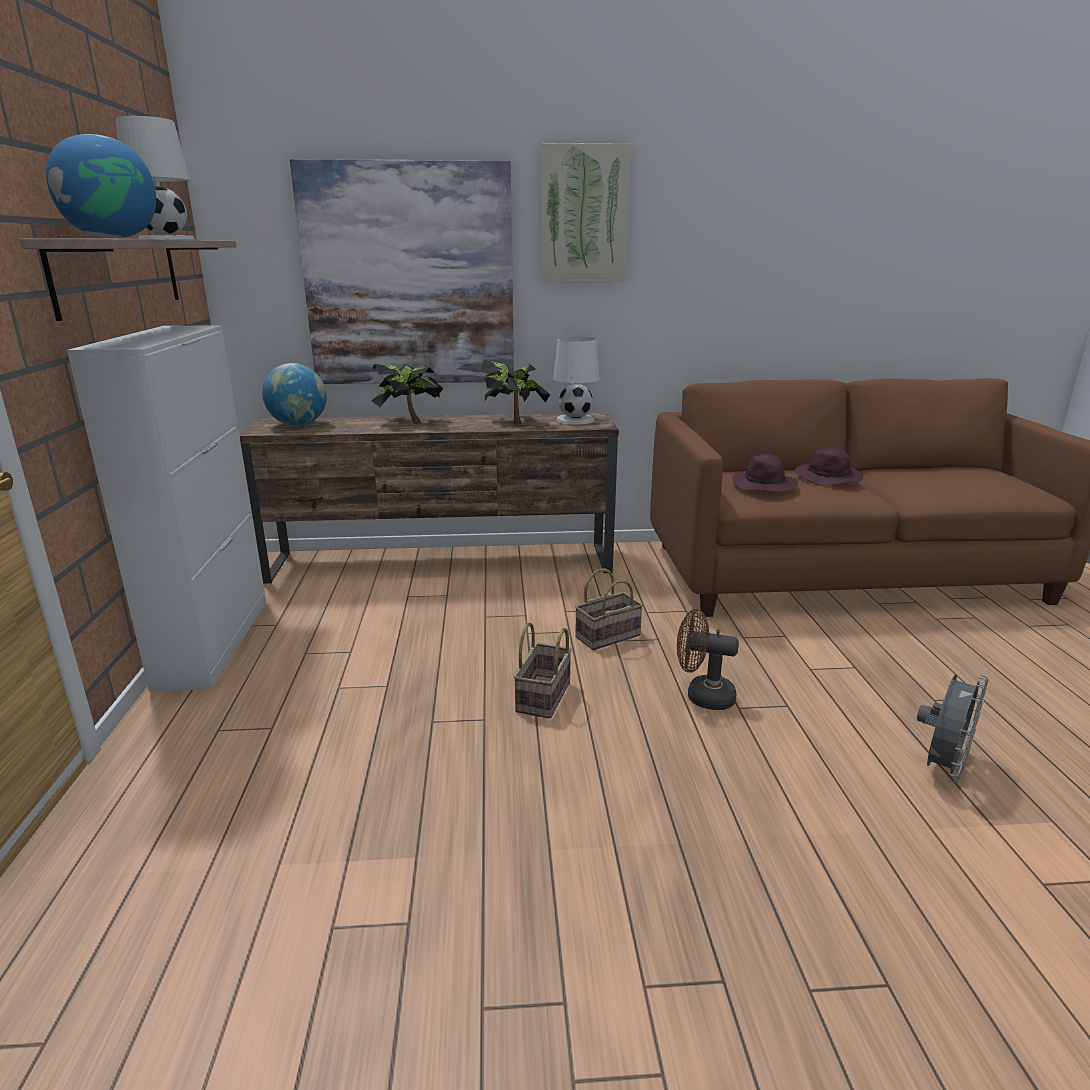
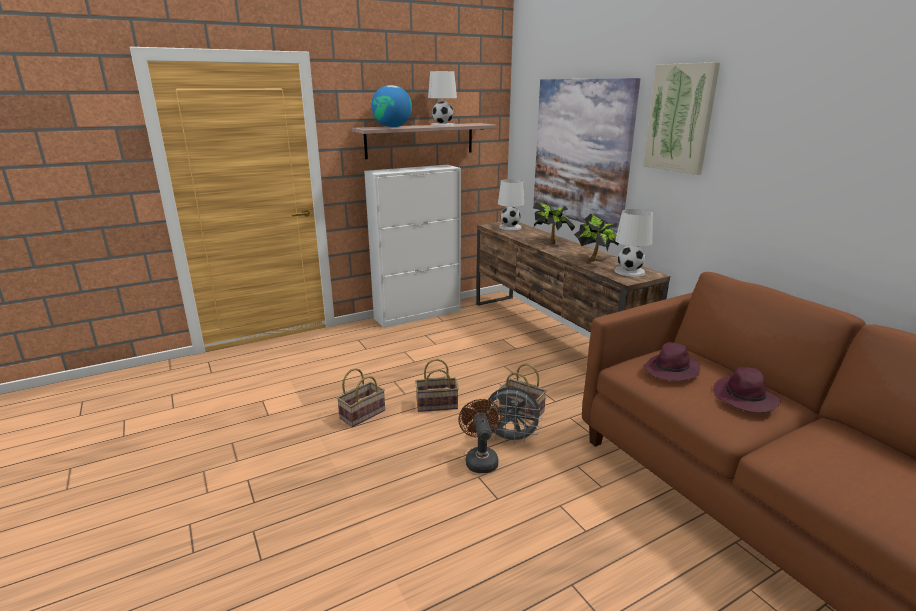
camera: 65 degrees right, 0 degrees up
(298, 425) = (510, 227): globe -> white table lamp
(511, 778) = (363, 413): none -> basket
(941, 767) = (469, 587): grey fan -> grey fan (511, 439)

